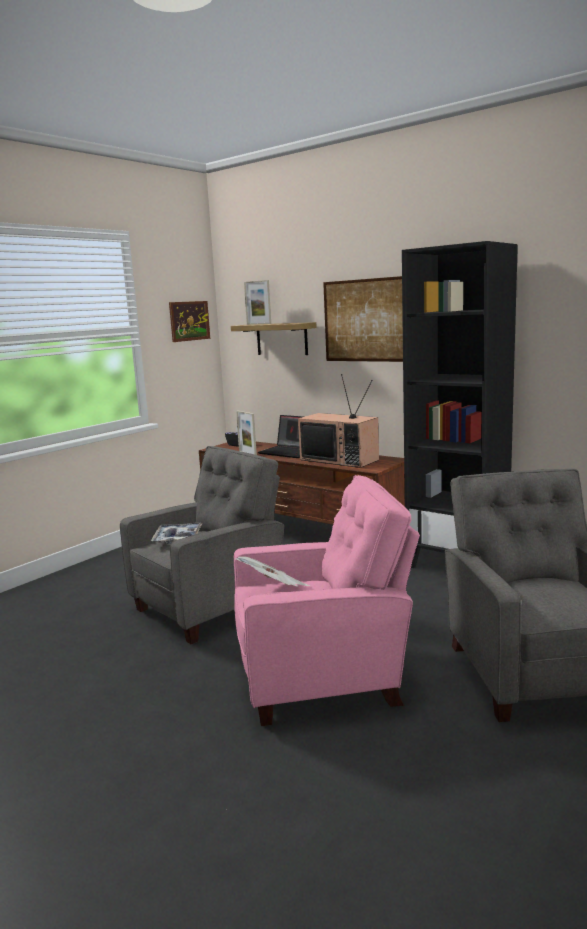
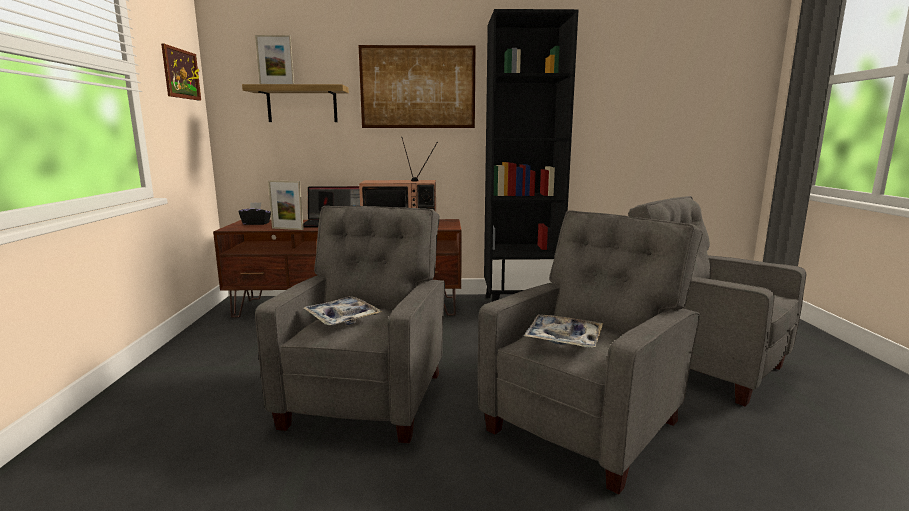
camera: 40 degrees left, 0 degrees up
(273, 590) = (563, 338): newspaper -> tray
(324, 678) = (586, 424): pink armchair -> grey armchair

